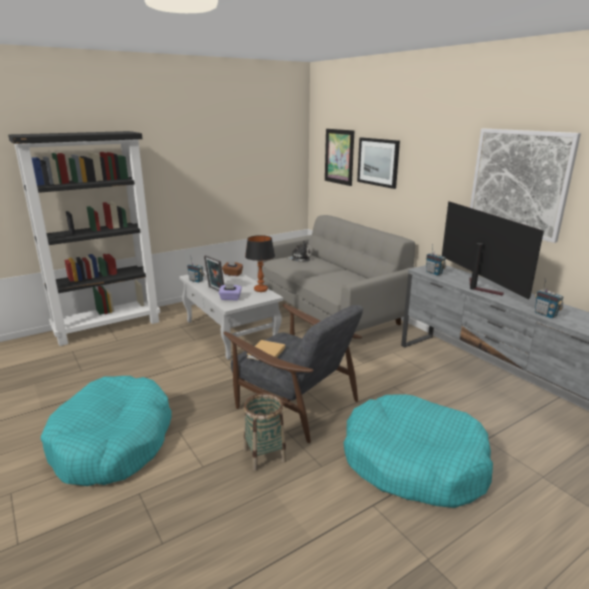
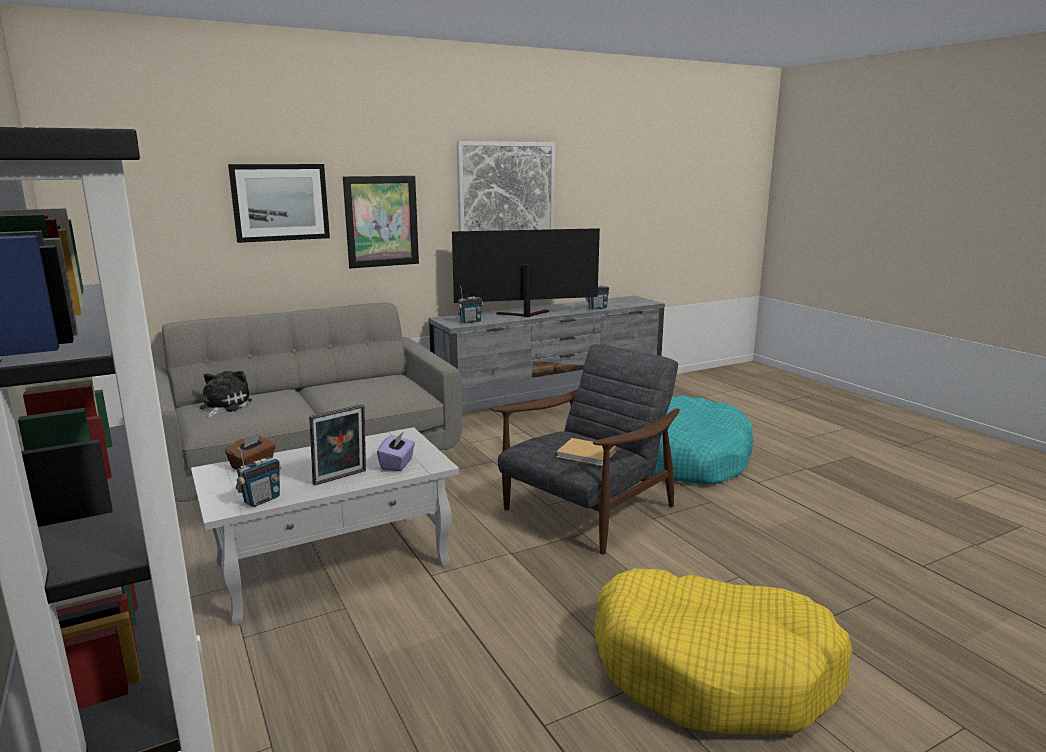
camera: 85 degrees left, 5 degrees down
(113, 442) = (714, 670): turquoise dog bed -> yellow dog bed
(260, 290) = (367, 441): table lamp -> none
(264, 455) = (703, 533): basket -> none
(339, 156) = (166, 205): picture -> picture (381, 221)

